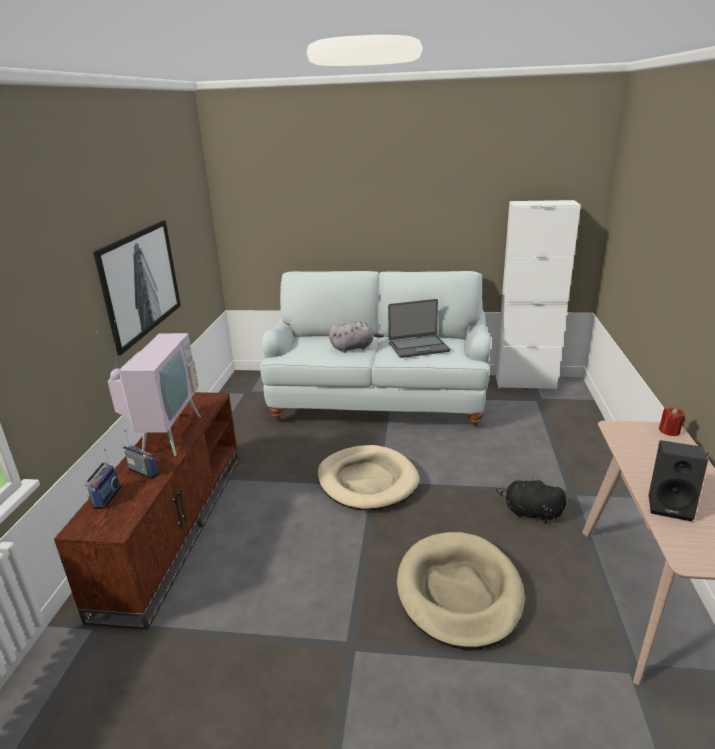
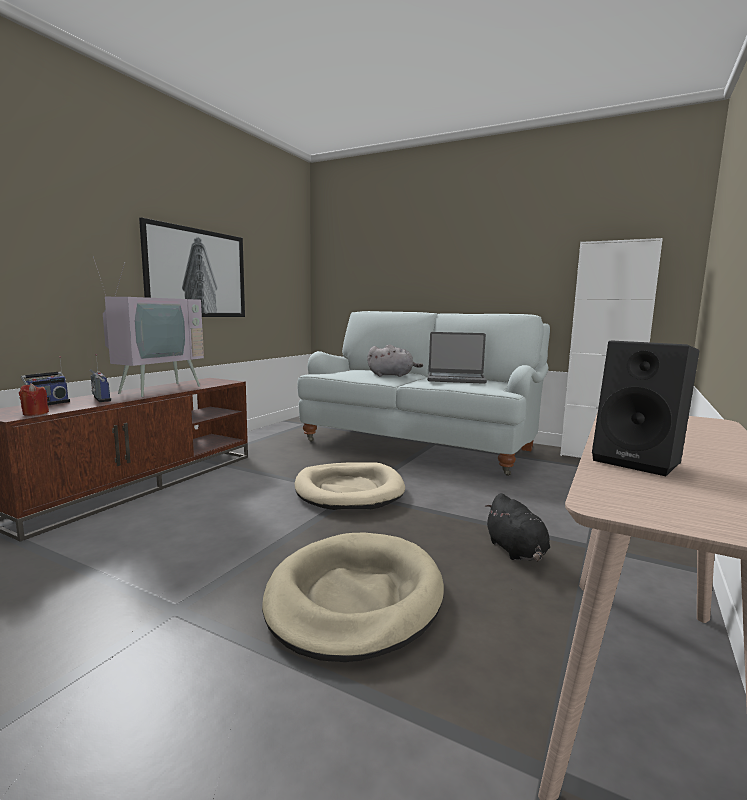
camera: 20 degrees right, 15 degrees down
(530, 513) = (516, 551): black plush toy -> black plush toy turned 150 degrees counterclockwise
(669, 431) = (710, 422): red candle -> red candle (35, 413)

